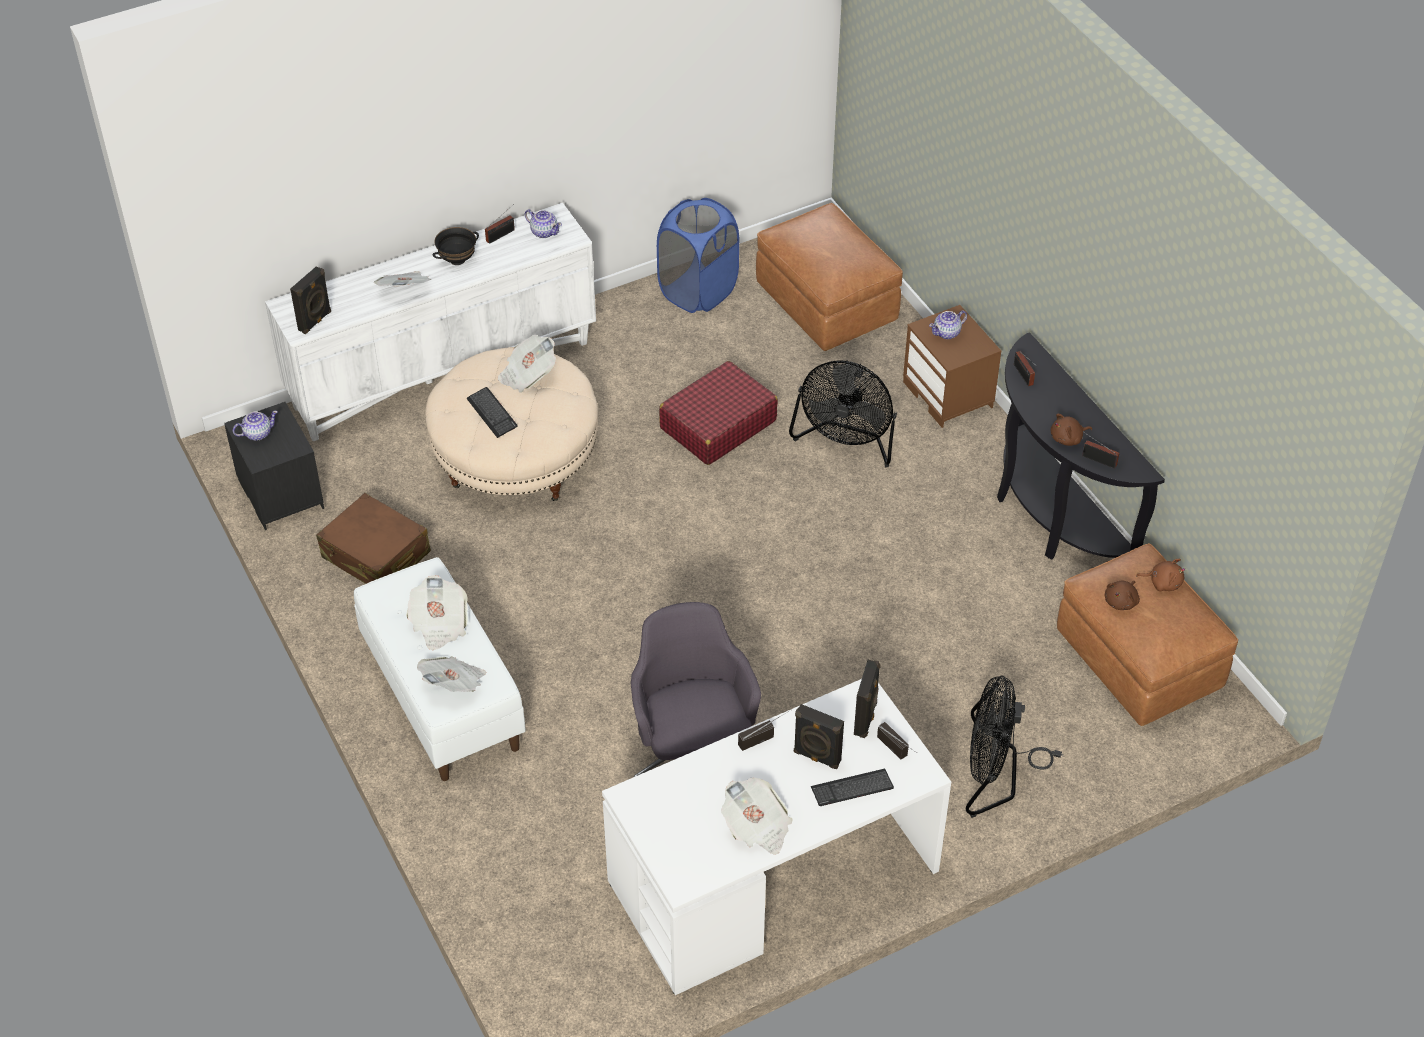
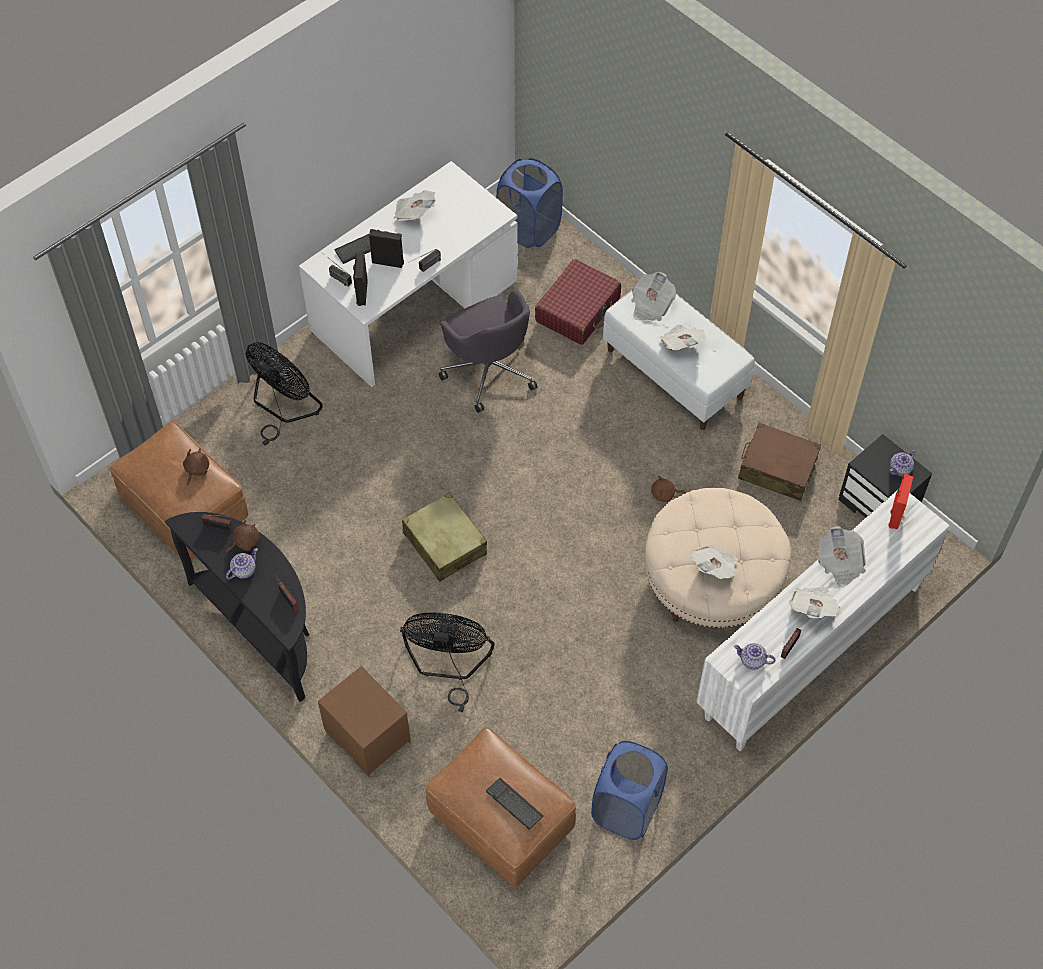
camera: 165 degrees right, 10 degrees up
(315, 321) = (895, 514): black speaker -> red speaker
(457, 260) = (813, 608): black bowl -> newspaper
(492, 413) = (726, 523): keyboard -> keyboard (514, 804)
(557, 968) = (529, 228): none -> blue laundry basket
(717, 425) = (559, 654): red suitcase -> red suitcase (578, 309)
(815, 557) = (444, 543): none -> beige suitcase
(947, 333) = (369, 709): teapot -> teapot (243, 570)
(997, 769) = (280, 406): black fan -> black fan turned 45 degrees counterclockwise
(1163, 582) = (165, 493): brown plush toy -> brown plush toy (664, 494)

